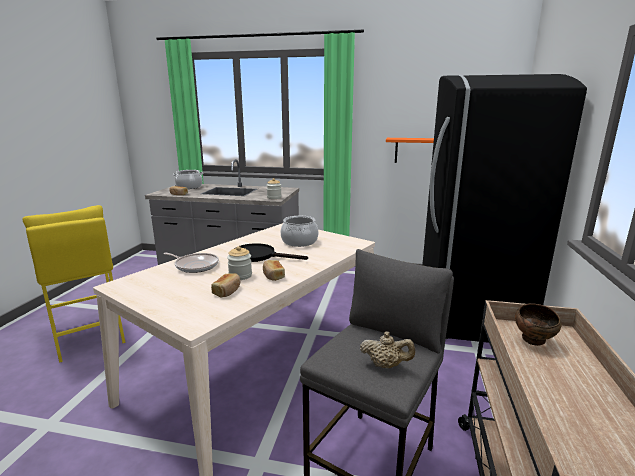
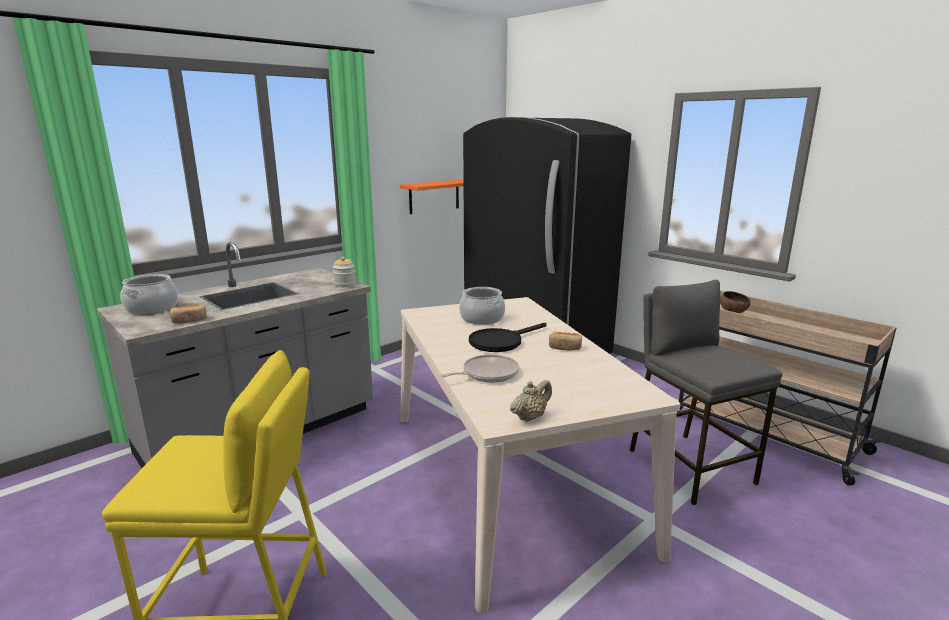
camera: 55 degrees left, 0 degrees up
(227, 291) = (582, 371): bread -> none
(240, 276) = (548, 359): jar -> none
(386, 365) = (735, 359): beige teapot -> beige teapot (530, 417)

